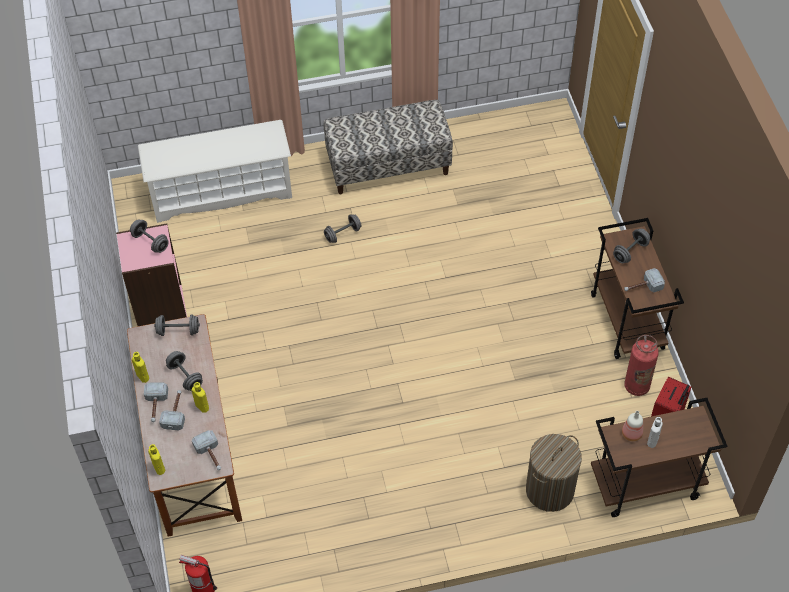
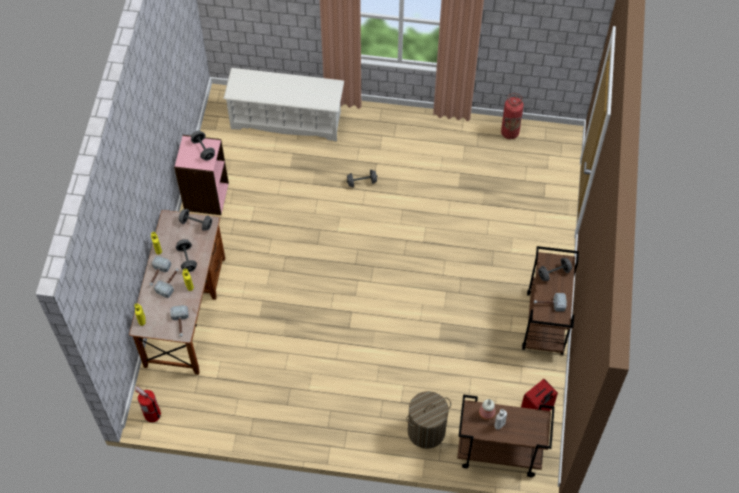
camera: 20 degrees right, 5 degrees up
(388, 166) = (419, 138): bench -> none
(636, 386) = (528, 375): fire extinguisher -> fire extinguisher (509, 132)

